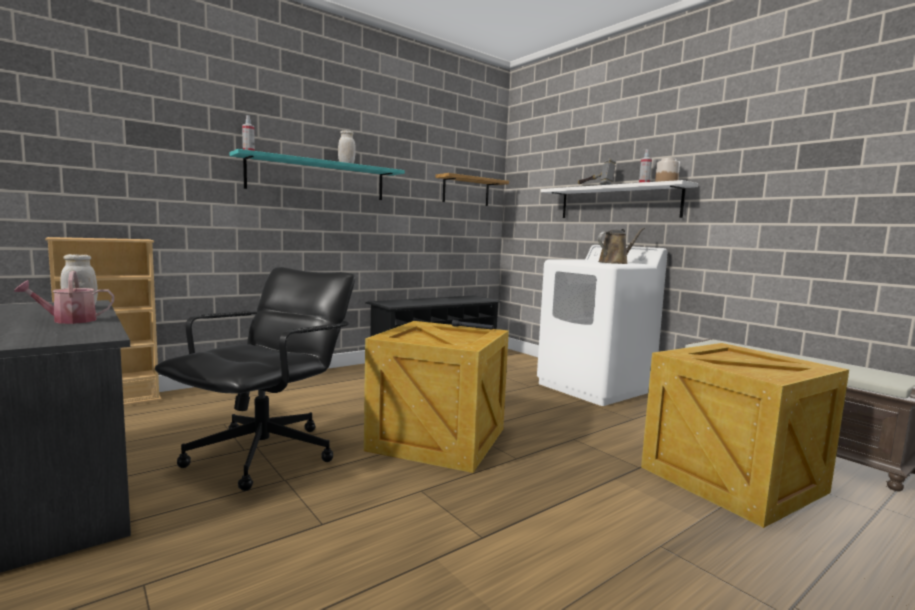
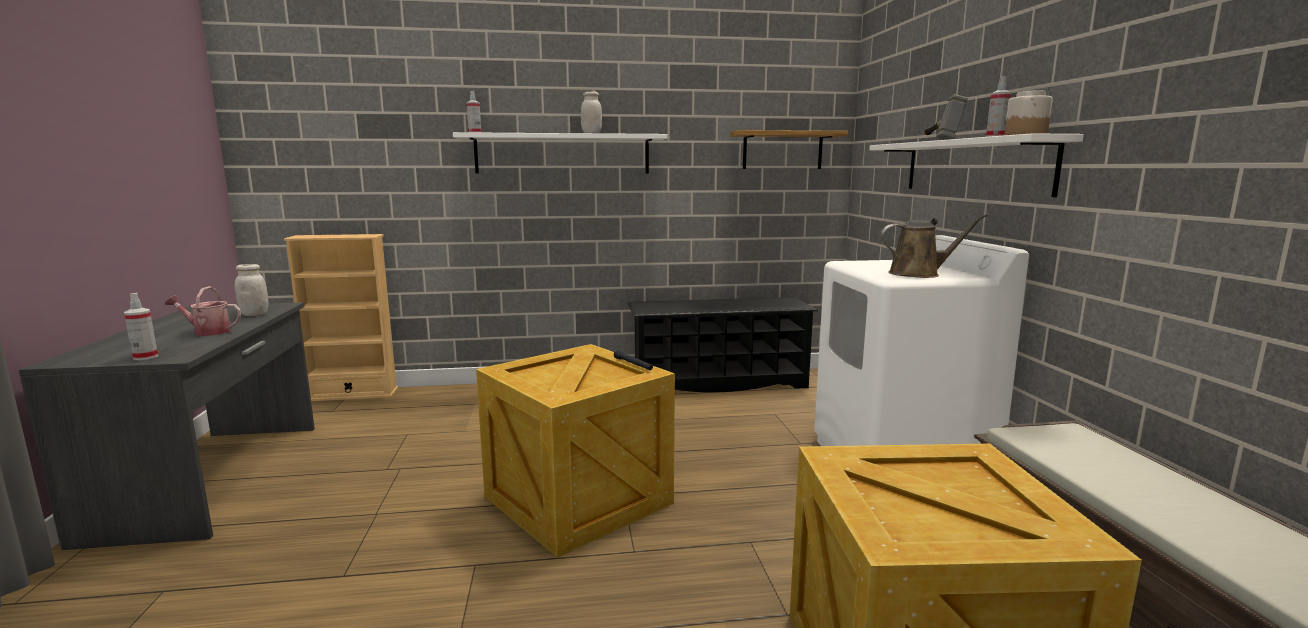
camera: 30 degrees right, 5 degrees up
(58, 339) = (145, 357): none -> spray bottle
(265, 454) = (396, 479): black office chair -> none
(318, 179) = (563, 154): turquoise shelf -> white shelf

